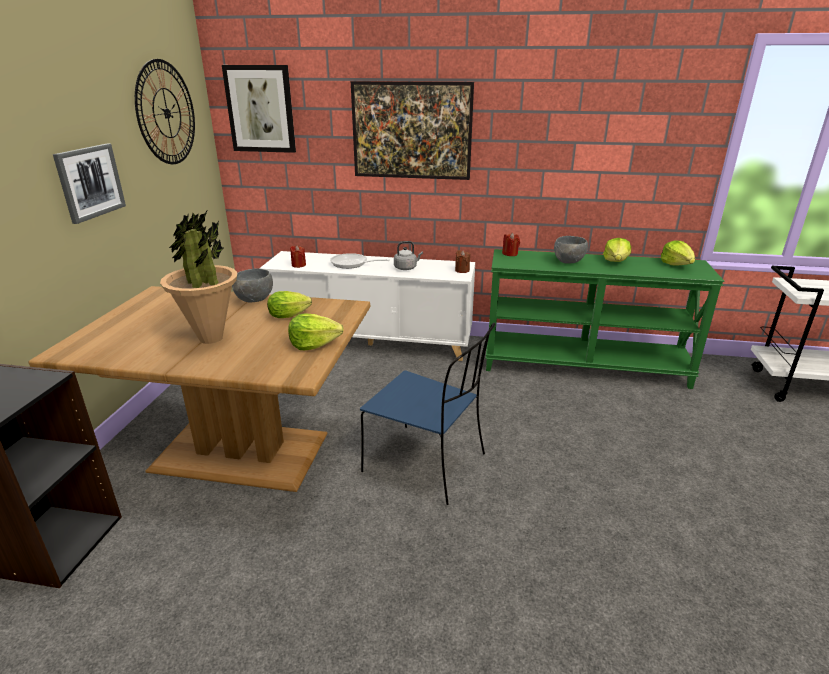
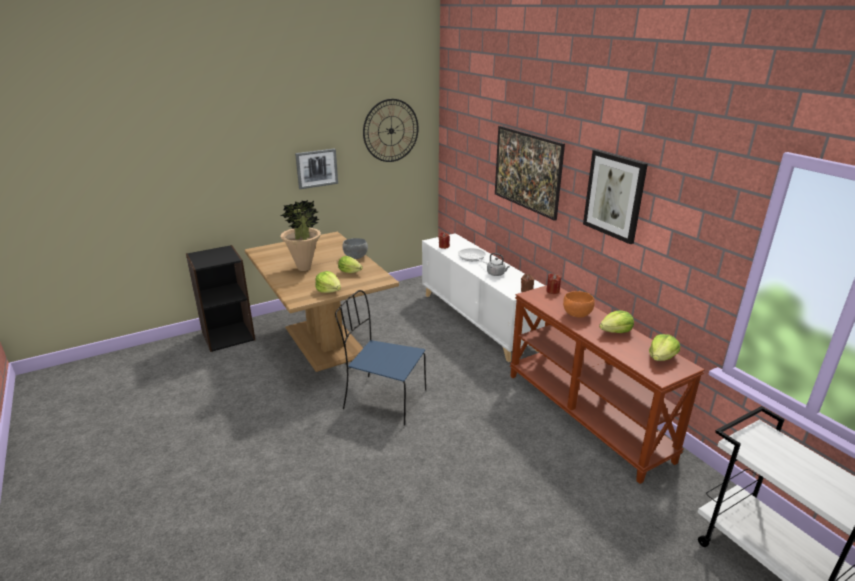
camera: 50 degrees right, 0 degrees up
(260, 109) = (458, 133): picture -> picture (614, 195)
(427, 464) = (383, 399): blue chair -> blue chair turned 120 degrees clockwise
(569, 262) = (577, 315): grey bowl -> orange bowl
(584, 366) = (586, 415): green console table -> brown console table

